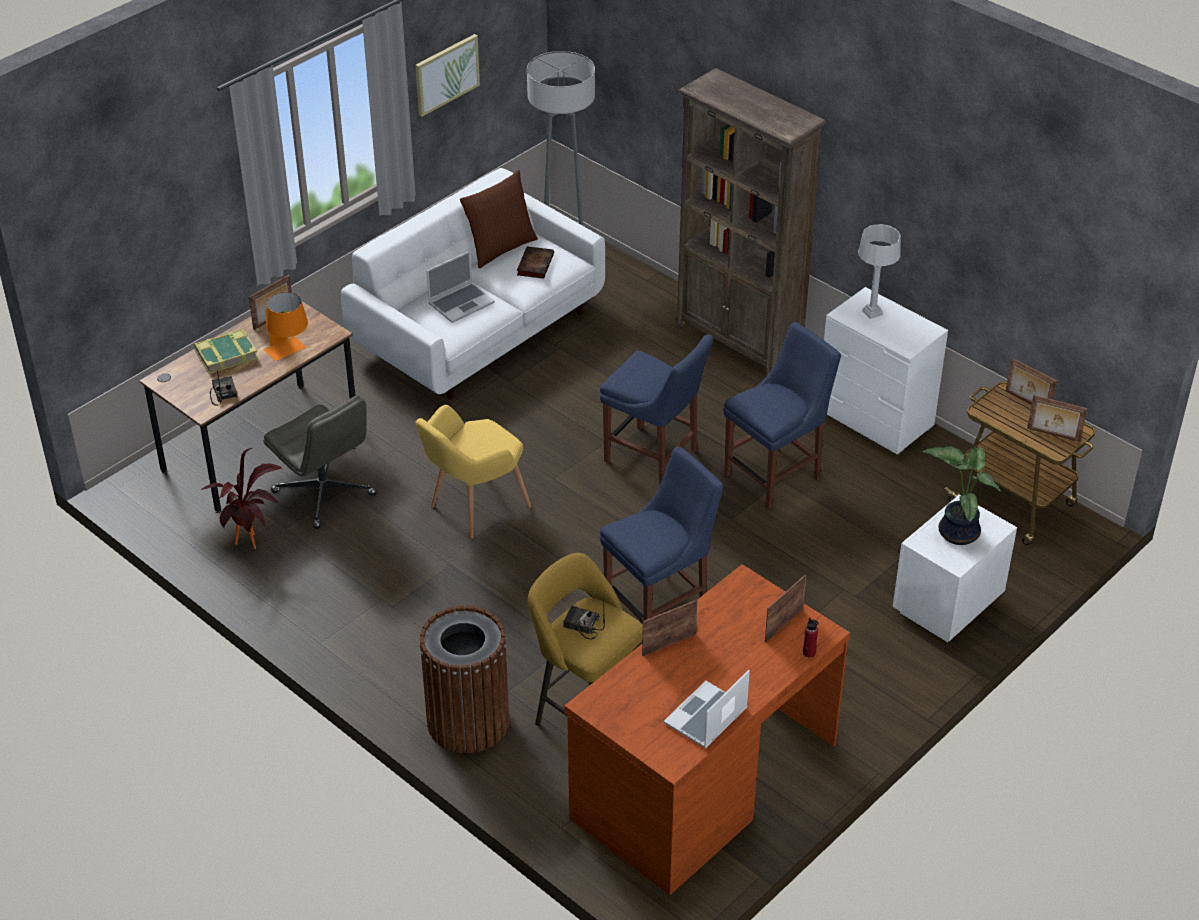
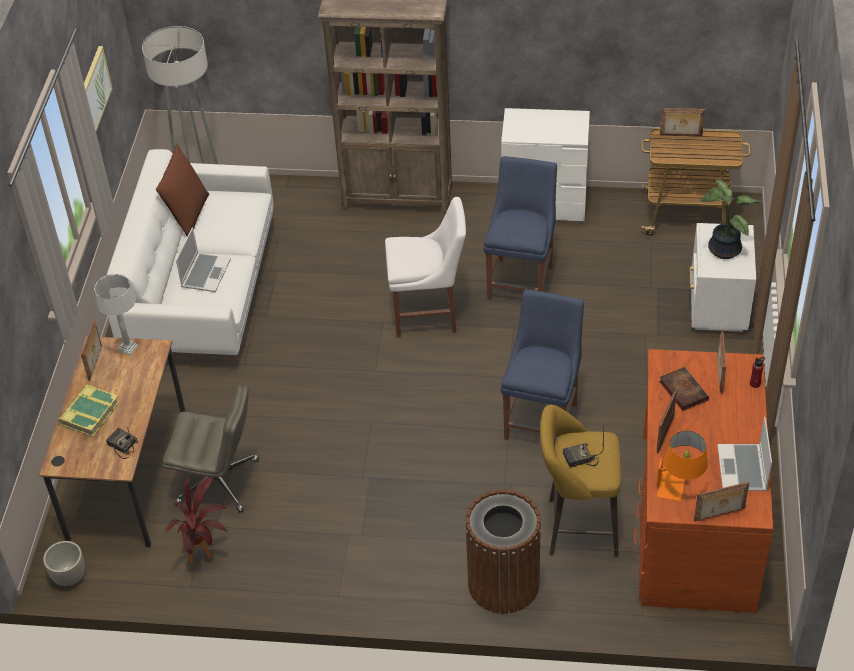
camera: 35 degrees left, 5 degrees up
(136, 498) = (70, 576): none -> planter
(289, 352) = (139, 383): orange table lamp -> orange table lamp (680, 485)
(473, 508) = (341, 426): yellow armchair -> none
(535, 264) = (229, 214): book -> book (682, 390)
(654, 458) = (429, 315): blue chair -> white chair
(872, 313) = (529, 124): grey table lamp -> grey table lamp (128, 348)
(1053, 435) = (720, 149): picture frame -> picture frame (719, 515)

